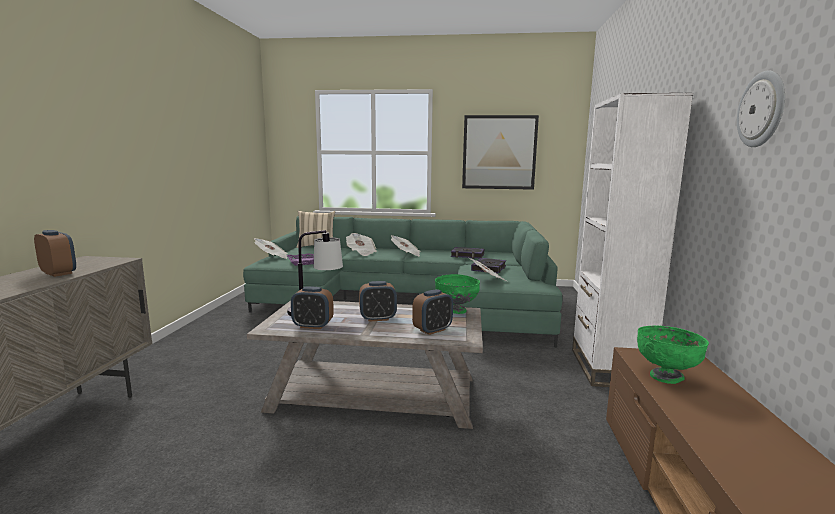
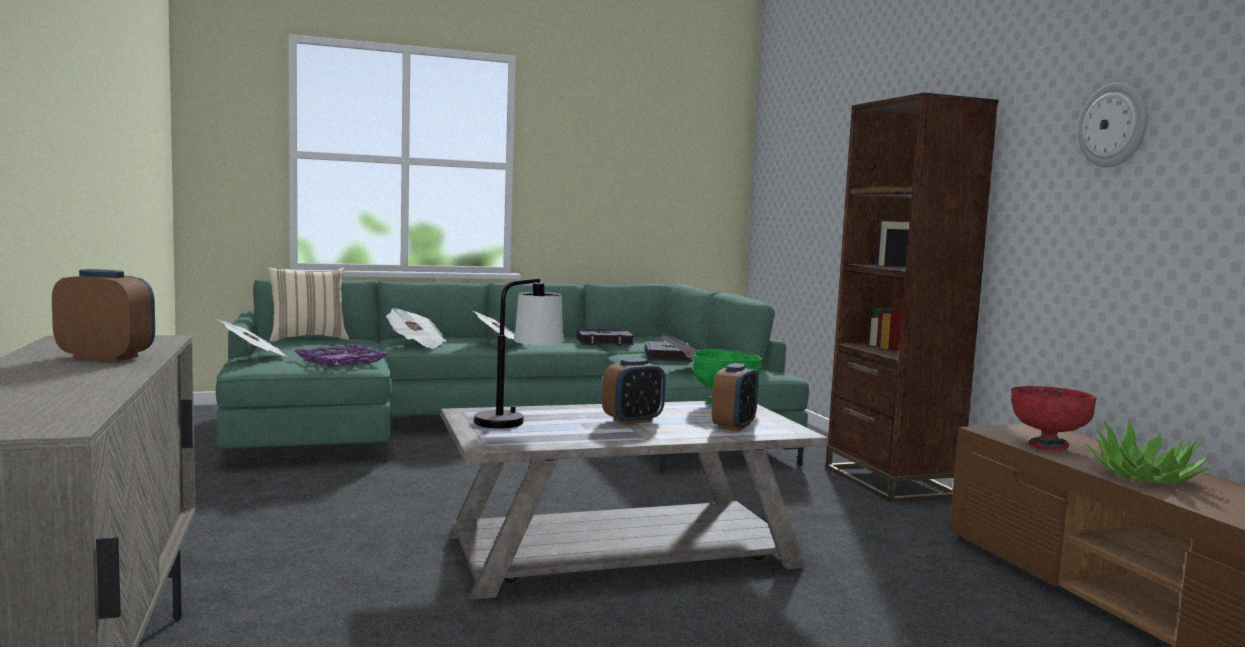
camera: 25 degrees left, 5 degrees down
(313, 326) = (553, 436): alarm clock -> none
(499, 152) = (625, 171): picture -> none
(608, 368) = (890, 481): white bookcase -> brown bookcase
(666, 377) = (1048, 446): green bowl -> red bowl
(718, 426) = (1145, 477): none -> potted plant

